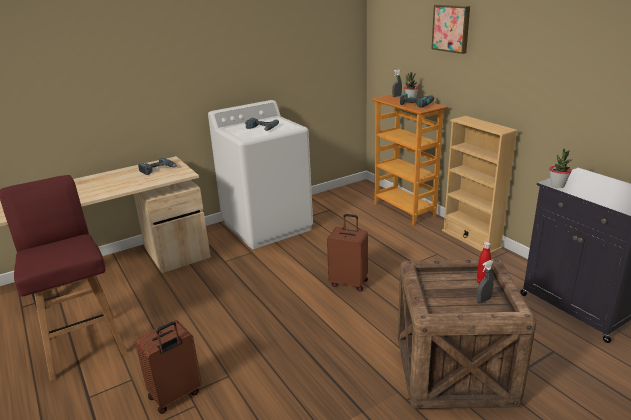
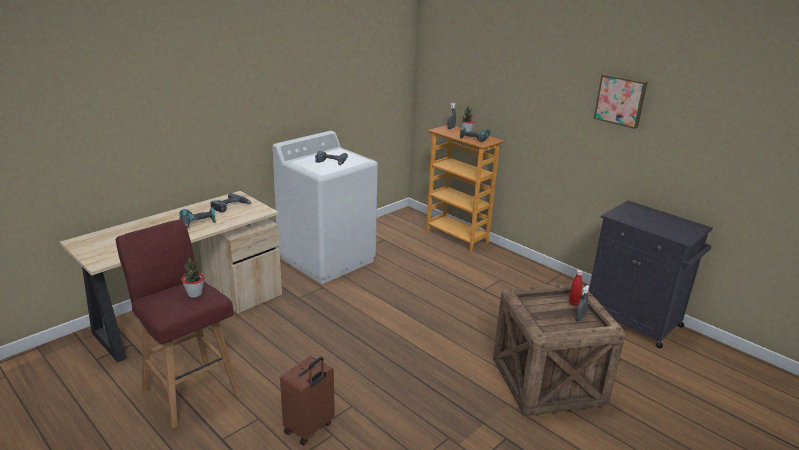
camera: 15 degrees left, 0 degrees up
(118, 184) = (198, 223): none -> power drill
(349, 282) = (430, 311): brown suitcase -> none
(451, 28) = (509, 69): picture -> picture (620, 100)
(471, 239) = (526, 264): beige bookcase -> none
(557, 185) = (618, 217): potted plant -> potted plant (195, 294)

